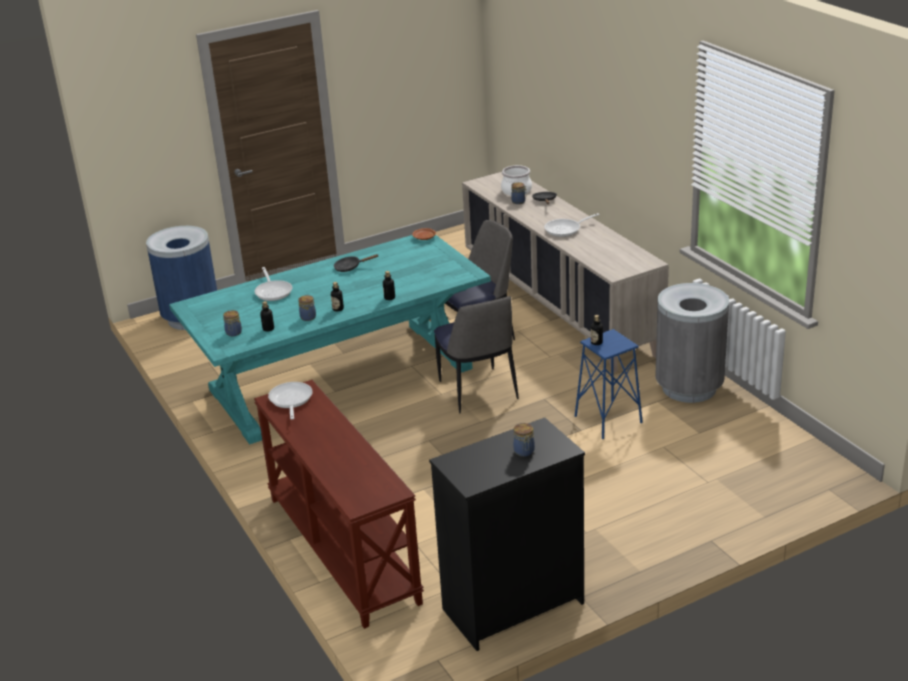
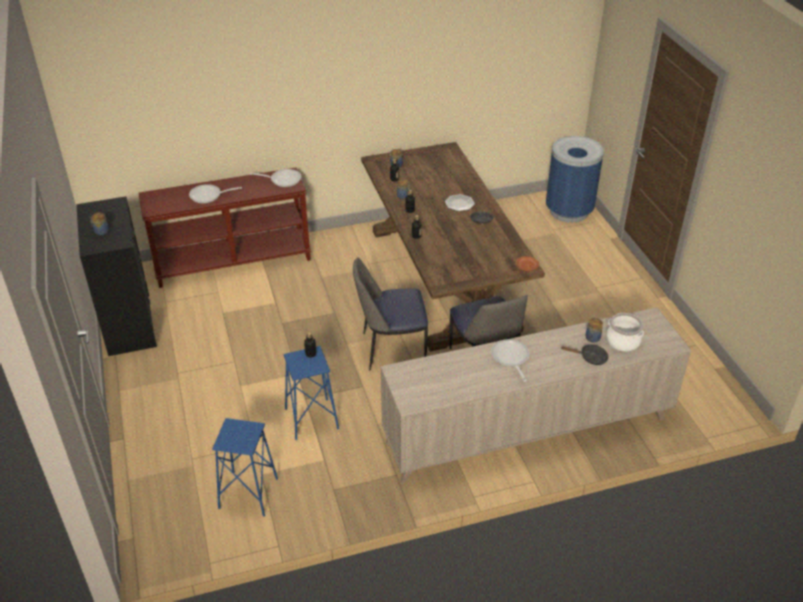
camera: 100 degrees right, 10 degrees up
(273, 291) = (454, 184): frying pan -> frying pan (208, 196)
(316, 283) = (459, 203): none -> plate
(341, 379) = (443, 278): turquoise dining table -> brown dining table
(689, 388) = (335, 489): grey trash can -> none
(727, 434) = (248, 494): none -> blue stool

